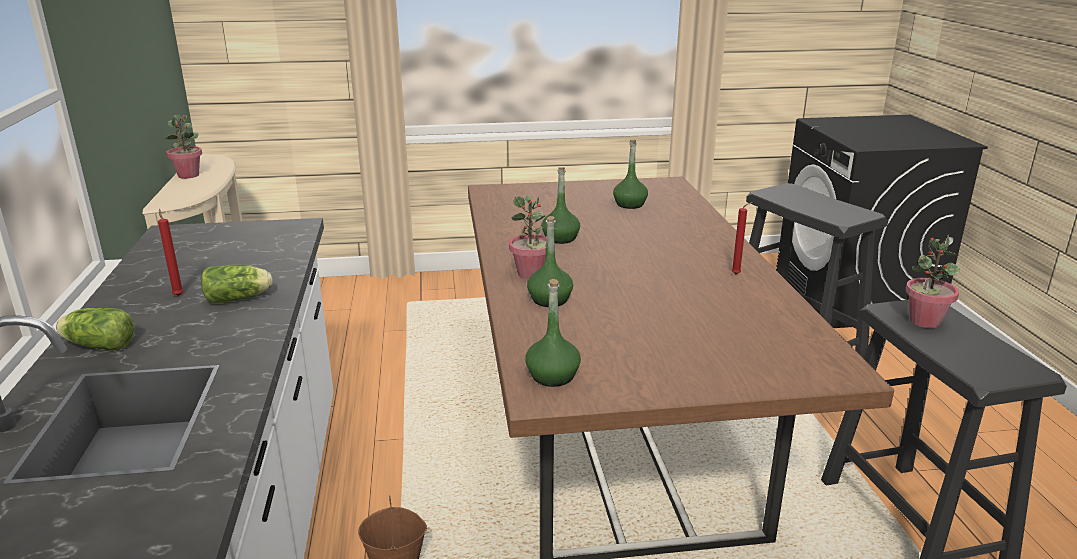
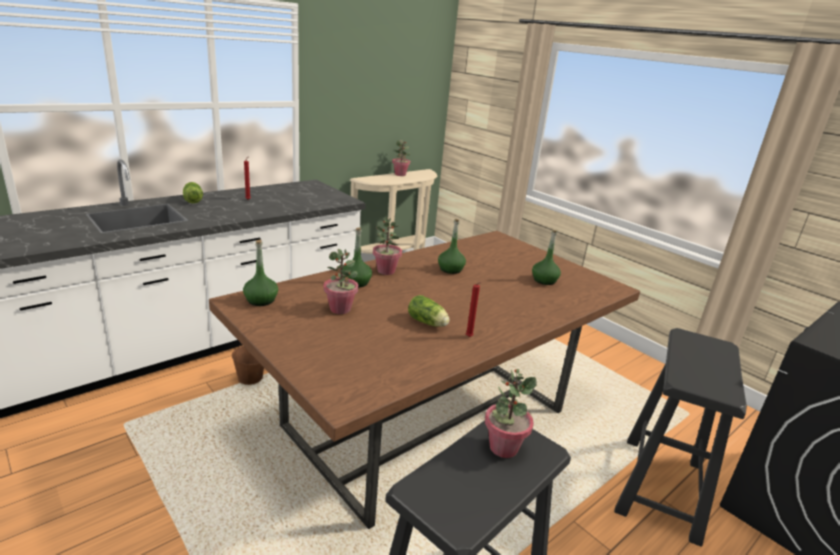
camera: 55 degrees right, 0 degrees up
(240, 298) = (254, 209): lettuce -> lettuce (428, 323)
(621, 326) = (340, 309): none -> potted plant

